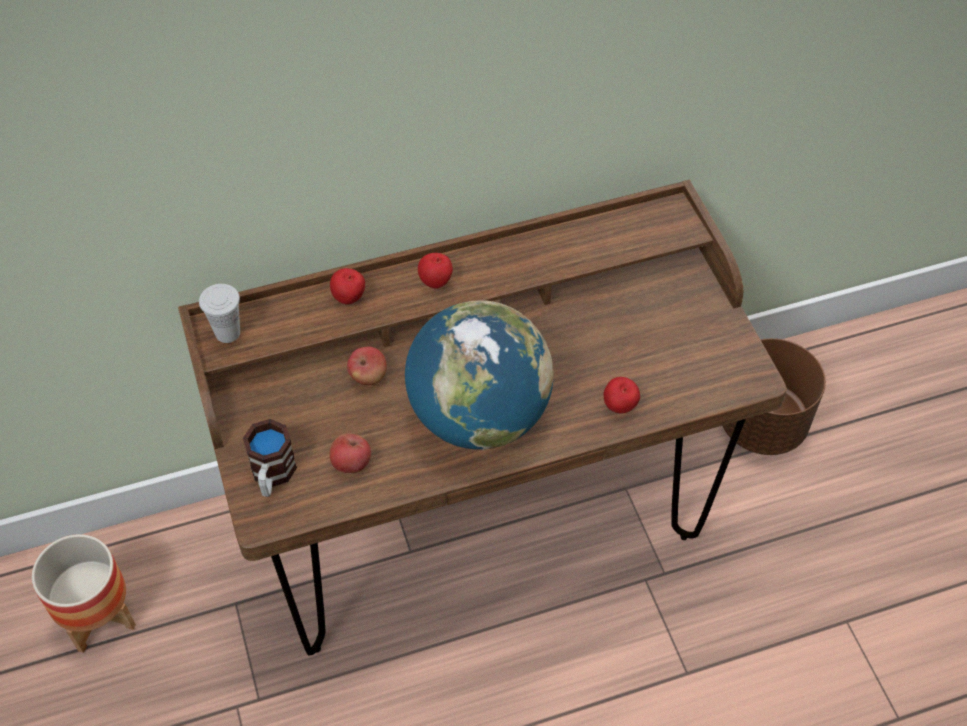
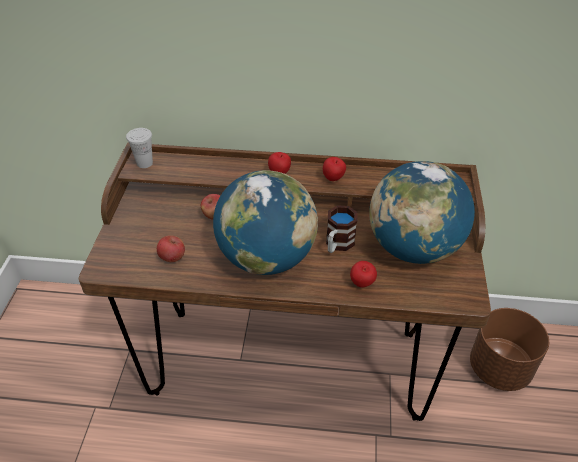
camera: 25 degrees right, 10 degrees down
(98, 616) = (58, 328): planter -> none
(272, 476) = (123, 248): mug -> mug (337, 244)
(349, 298) = (224, 167): apple -> apple (333, 179)
(657, 330) = (413, 248): none -> globe

